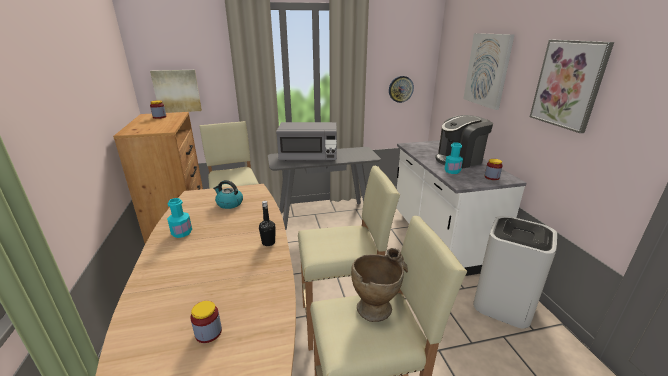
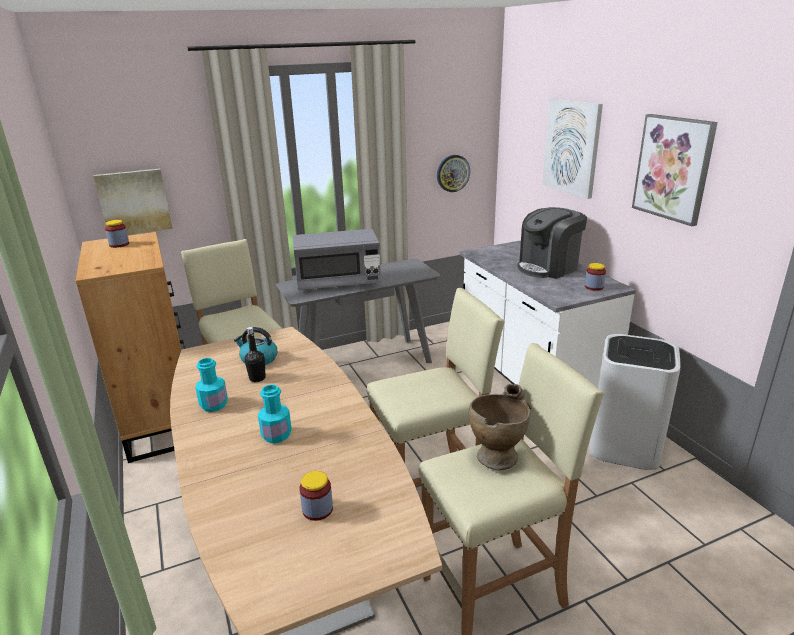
camera: 10 degrees left, 0 degrees up
(268, 242) = (338, 402): black bottle -> black bottle (257, 378)
(452, 171) = (543, 284): turquoise bottle -> turquoise bottle (276, 435)

